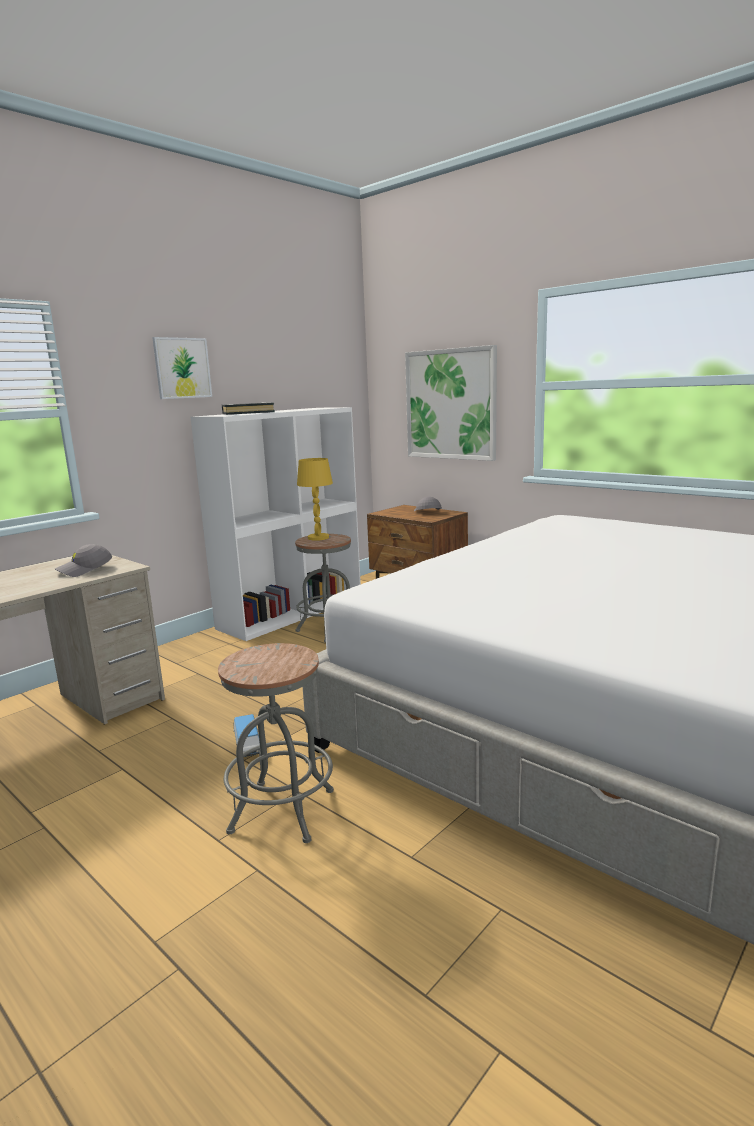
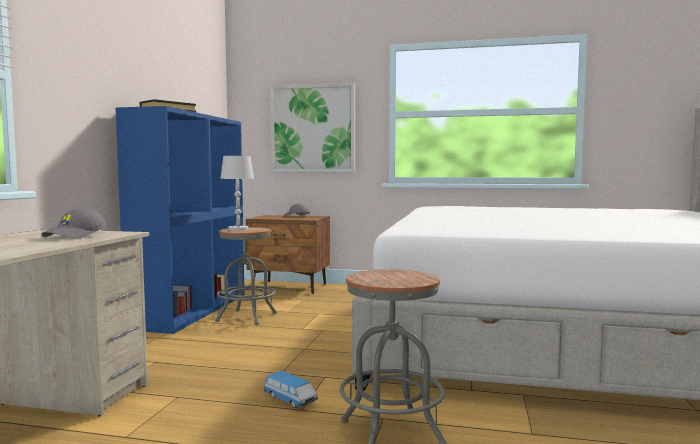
camera: 30 degrees left, 10 degrees down
(182, 368) = (108, 60): picture -> none
(292, 612) = (191, 310): white bookcase -> blue bookcase
(318, 538) = (238, 229): yellow table lamp -> white table lamp

